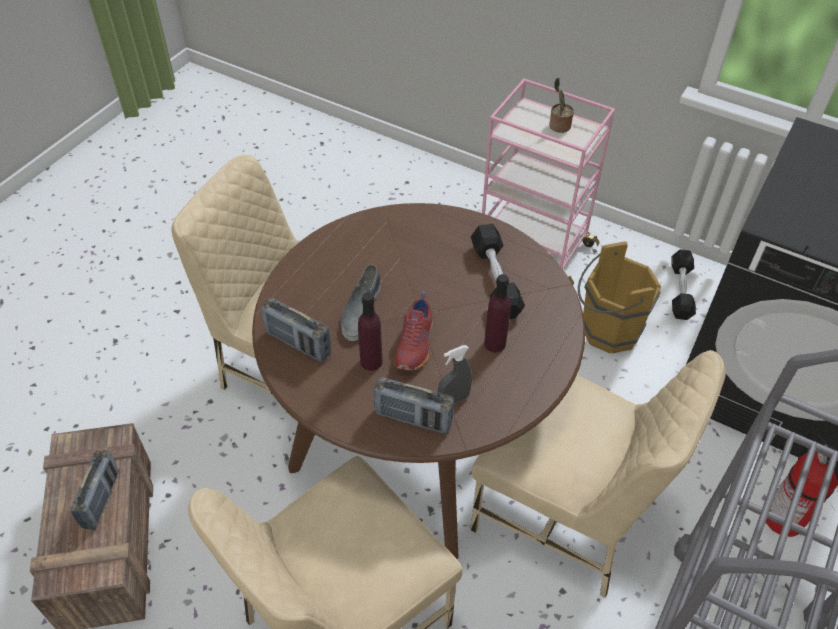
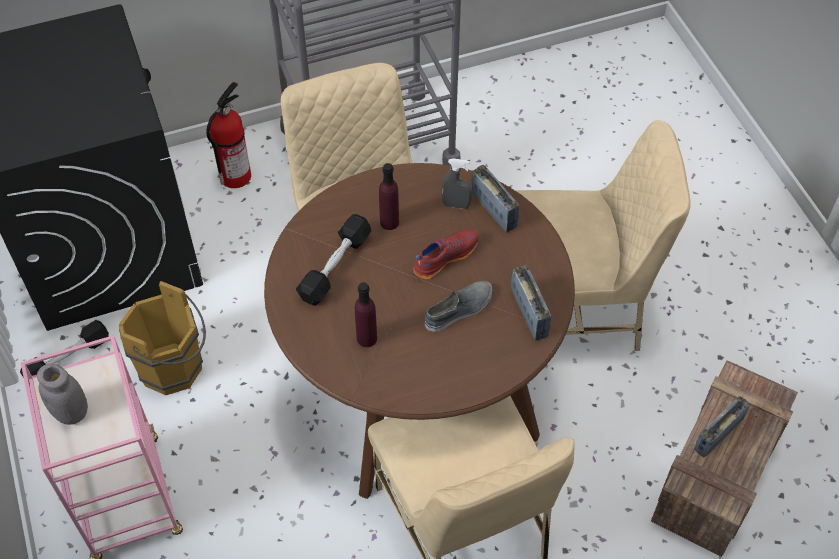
camera: 140 degrees left, 5 degrees up
(371, 361) = (487, 265): purple bottle -> purple bottle (367, 338)
(558, 126) = (71, 412): potted plant -> grey jar

